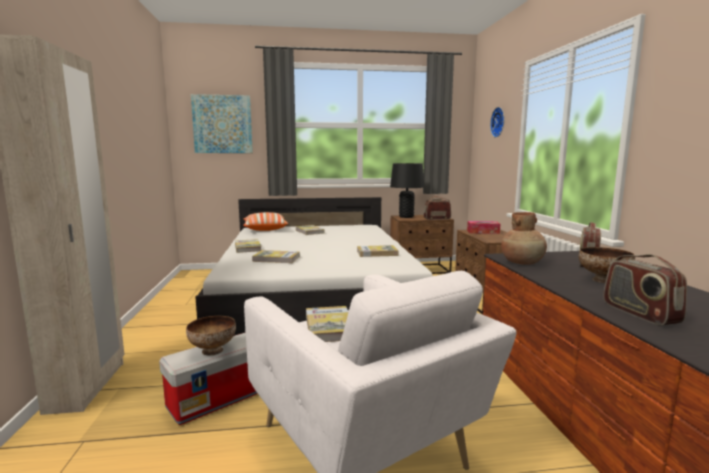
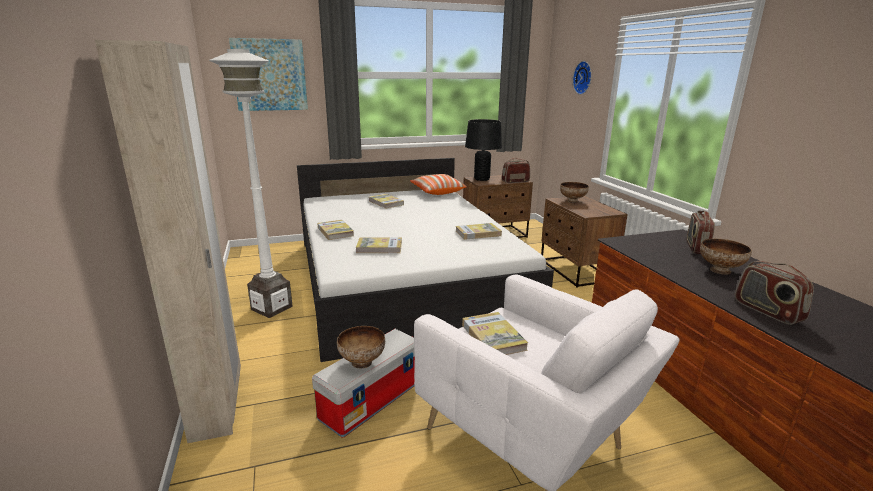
camera: 10 degrees left, 10 degrees up
(185, 315) = (272, 308): none -> white floor lamp
(265, 229) = (333, 200): pillow -> pillow (437, 192)
(483, 232) = (572, 201): tissue box -> bowl
(522, 263) = (640, 250): brown vase -> none

